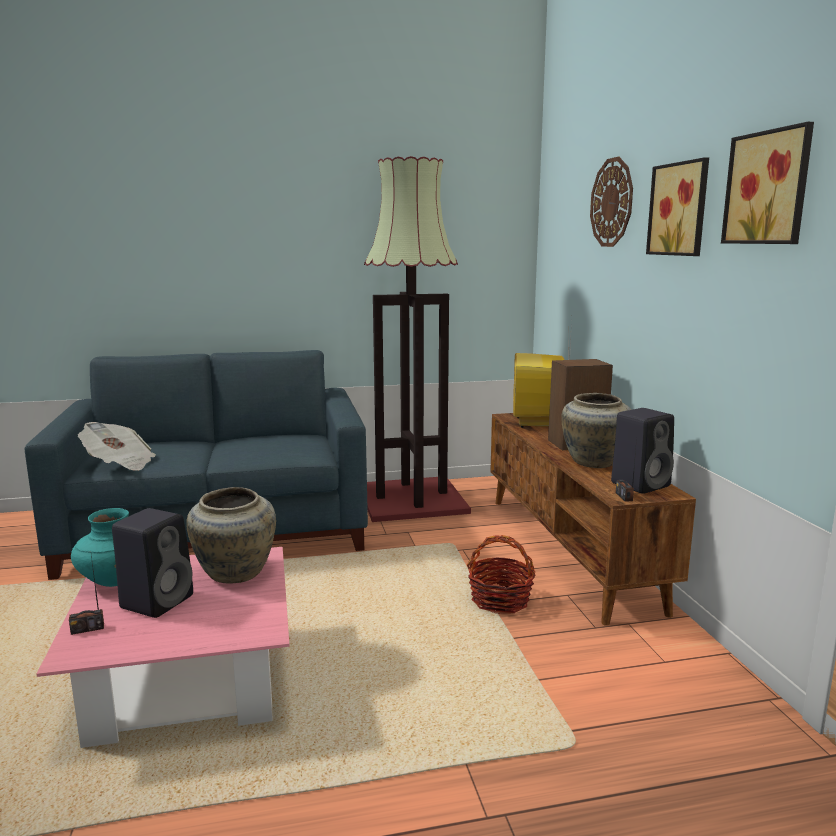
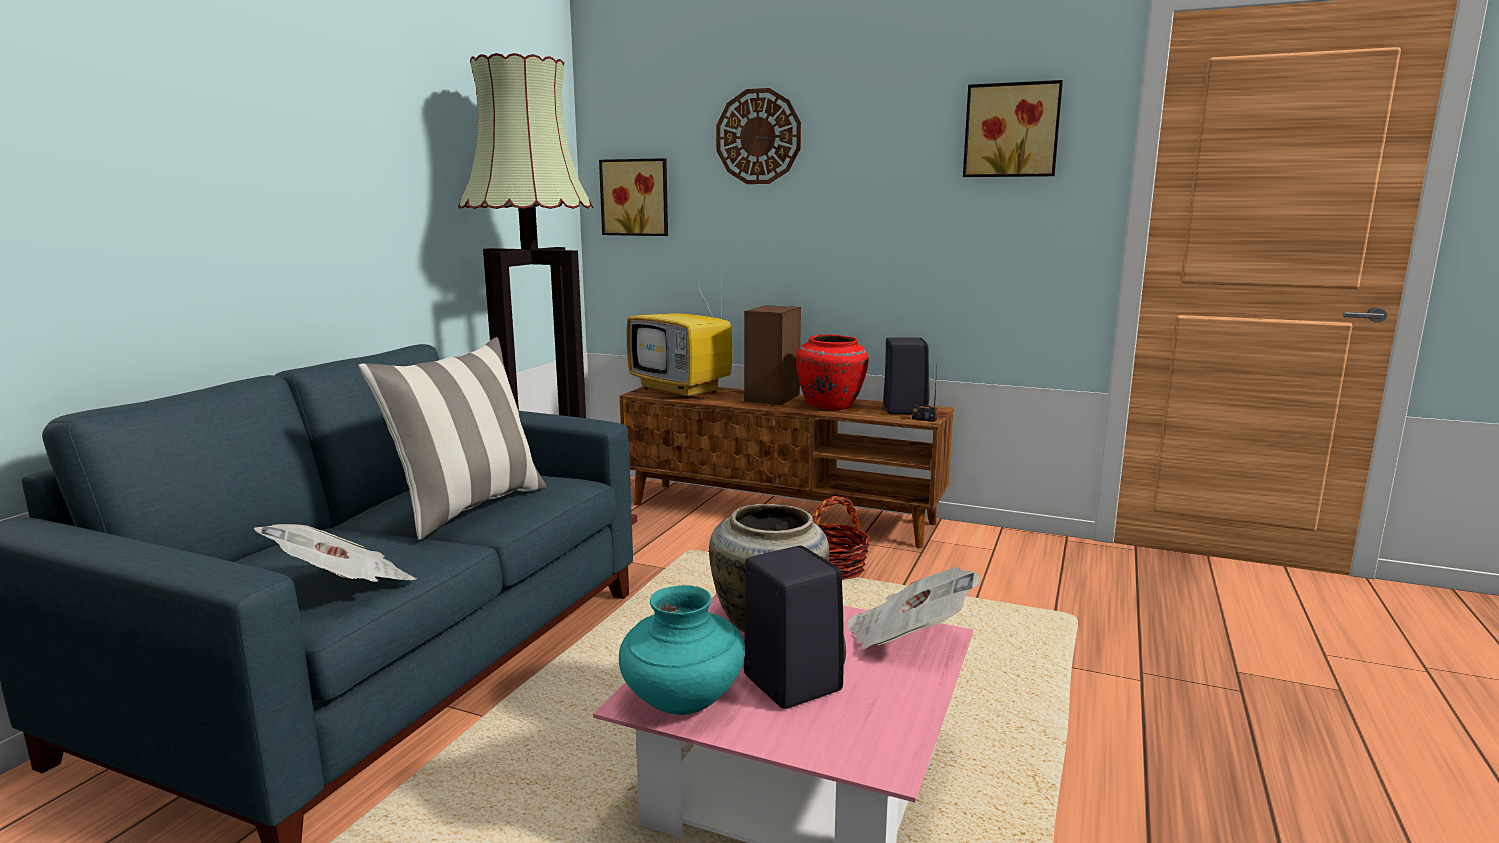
camera: 55 degrees left, 0 degrees up
(87, 629) = (820, 743): radio -> none
(244, 450) = (468, 508): none -> pillow
(250, 622) = (907, 638): none -> newspaper
(593, 462) = (830, 406): beige vase -> red vase
(681, 209) = (887, 146): picture -> picture (636, 197)

